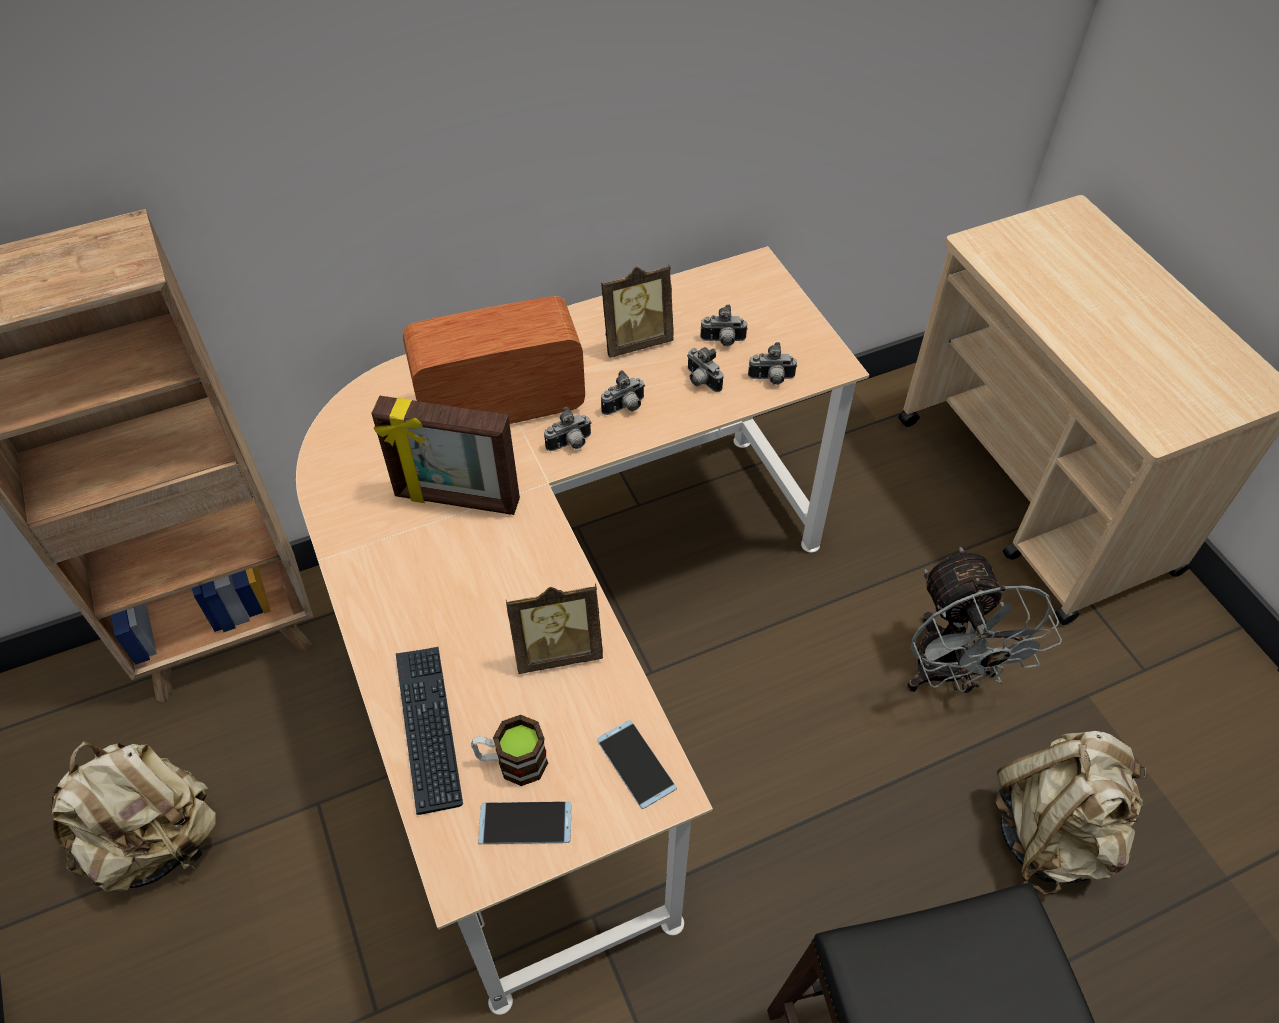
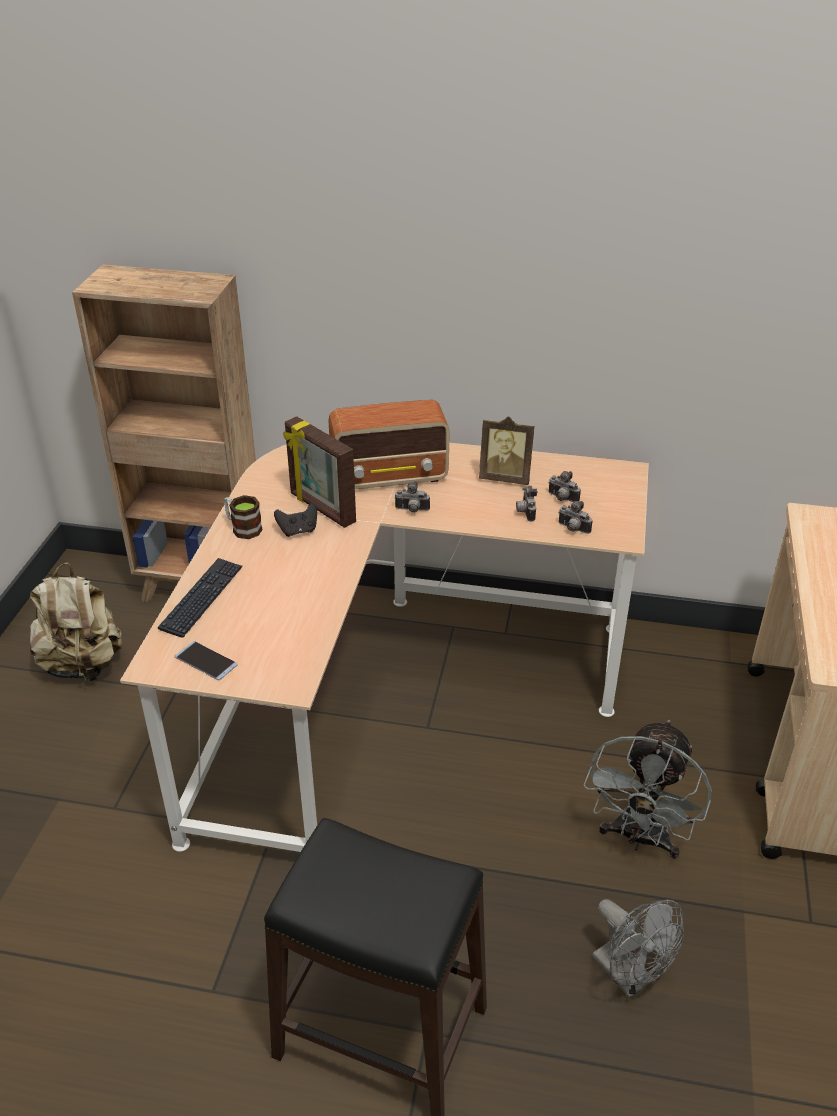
camera: 35 degrees right, 15 degrees down
(457, 550) = (298, 531): none -> black game controller
(499, 405) = (391, 476): radio -> radio turned 150 degrees clockwise
(512, 762) = (227, 633): mug -> mug (242, 528)
(557, 651) = (303, 598): picture frame -> none
(625, 408) = (463, 506): camera -> none
(636, 764) = (289, 666): phone -> none
(1052, 833) = (629, 976): beige backpack -> grey fan

